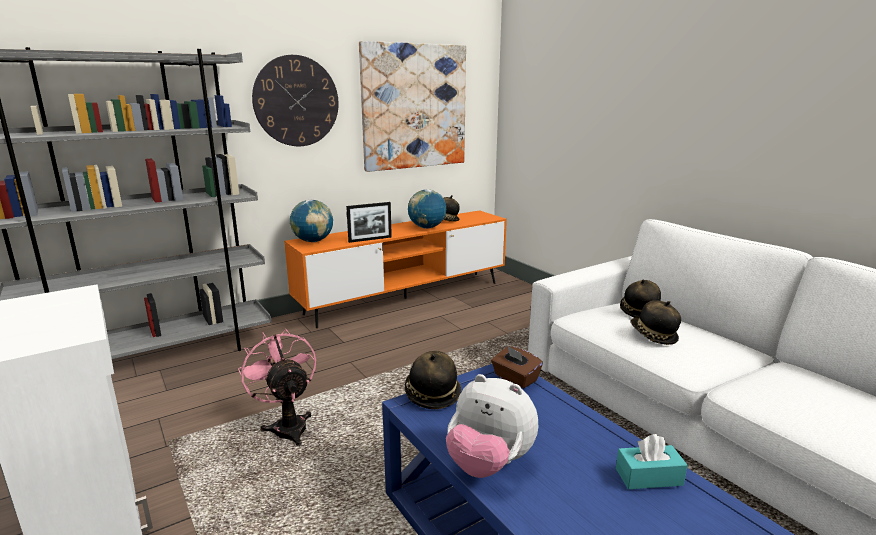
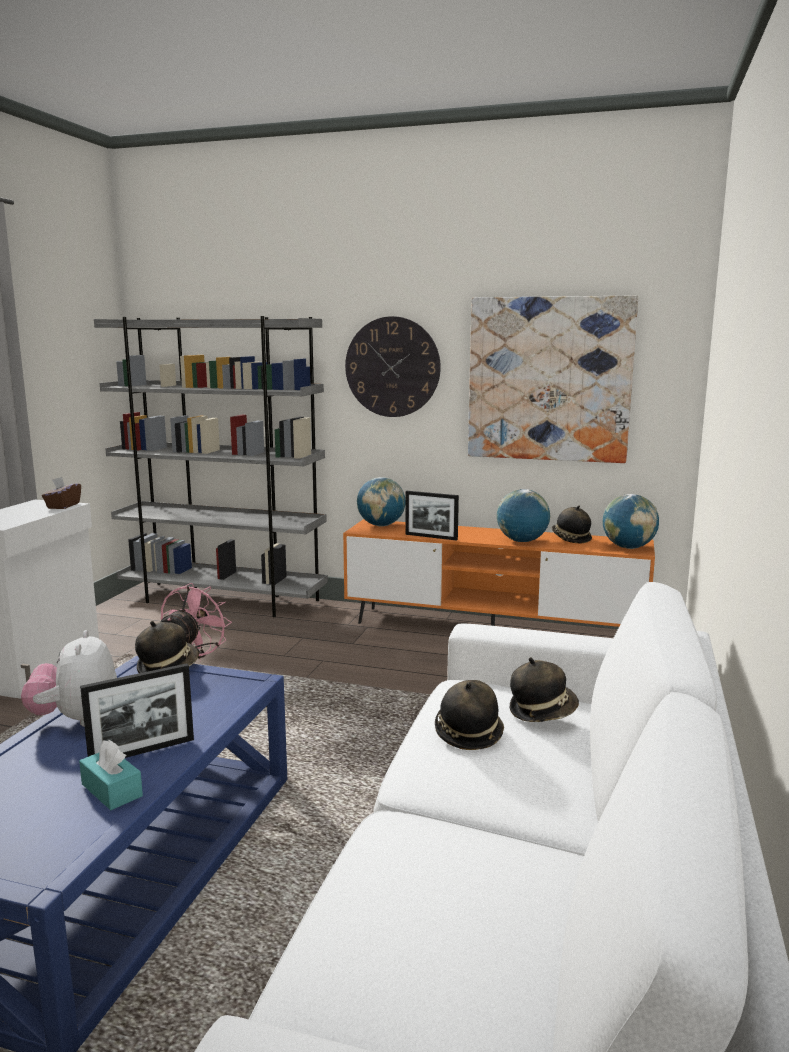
camera: 50 degrees right, 5 degrees down
(483, 217) = (628, 547): none -> globe
(515, 379) = (238, 689): brown tissue box -> brown tissue box (63, 506)
(589, 446) = (142, 751): none -> picture frame

